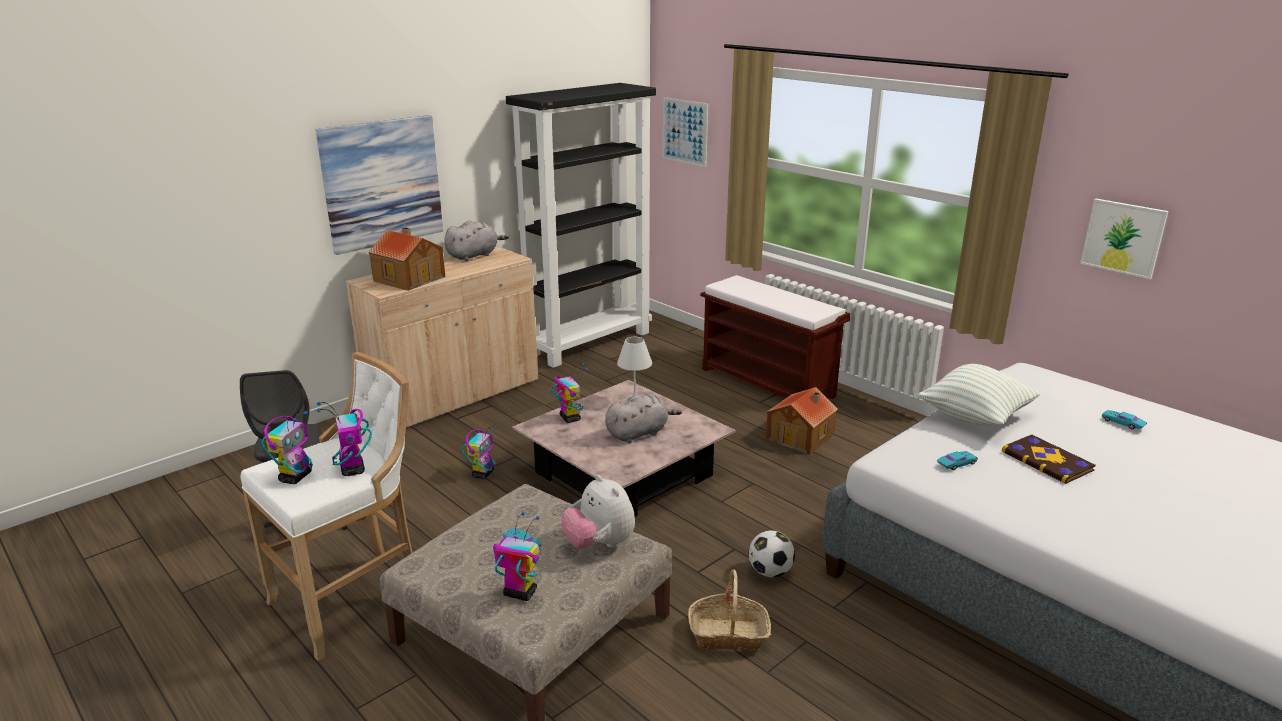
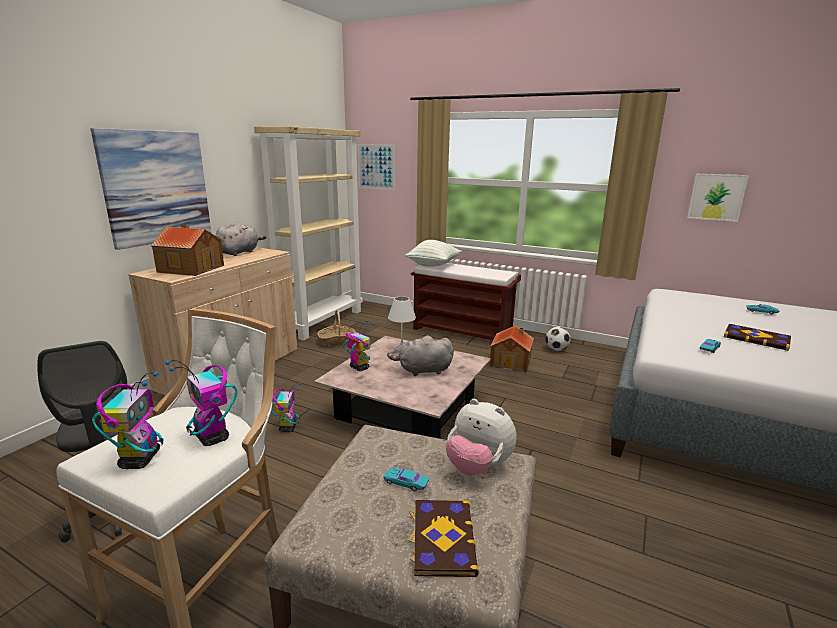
camera: 20 degrees left, 5 degrees down
(519, 593) = (442, 538): toy robot -> book
(589, 343) = (322, 321): black bookcase -> beige bookcase
(639, 433) = (422, 370): grey plush toy -> grey plush toy turned 135 degrees counterclockwise
(728, 634) = (586, 525): basket -> basket (337, 341)
(770, 572) = (571, 462): football -> football (556, 349)
(975, 417) = (677, 319): pillow -> pillow (433, 265)

